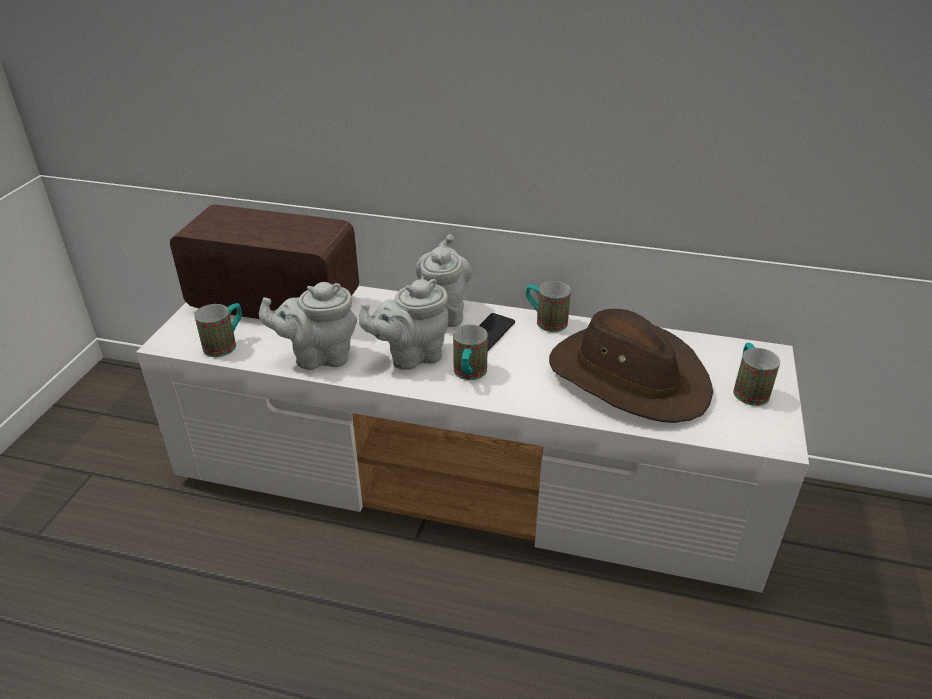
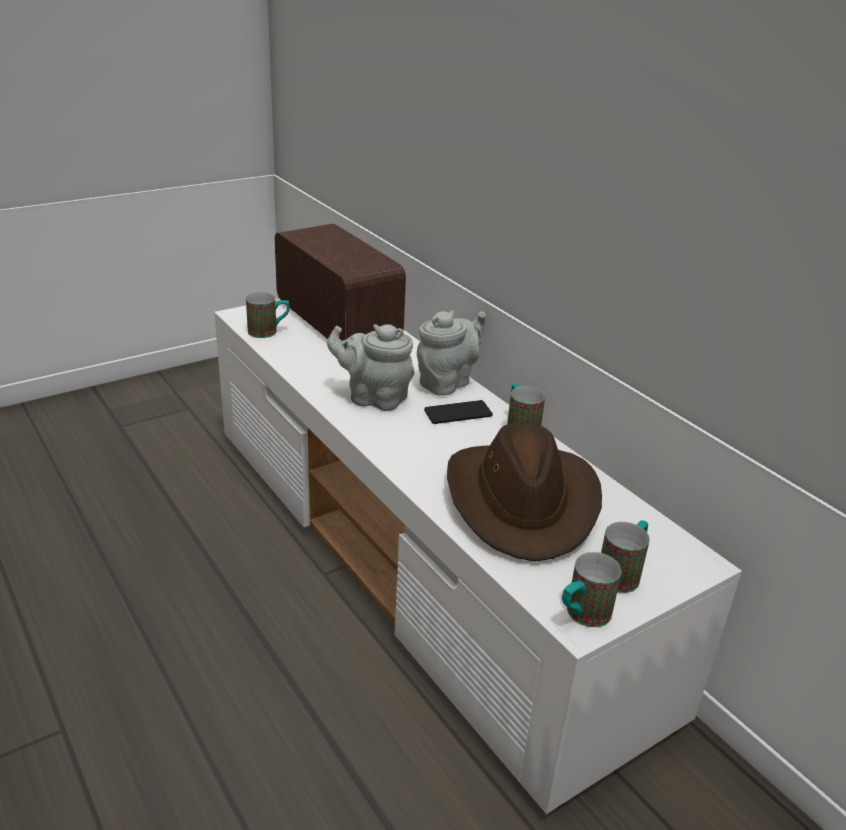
camera: 40 degrees right, 5 degrees down
(319, 357) = (312, 367): grey teapot -> none
(469, 375) = (394, 431): mug -> mug (582, 616)

